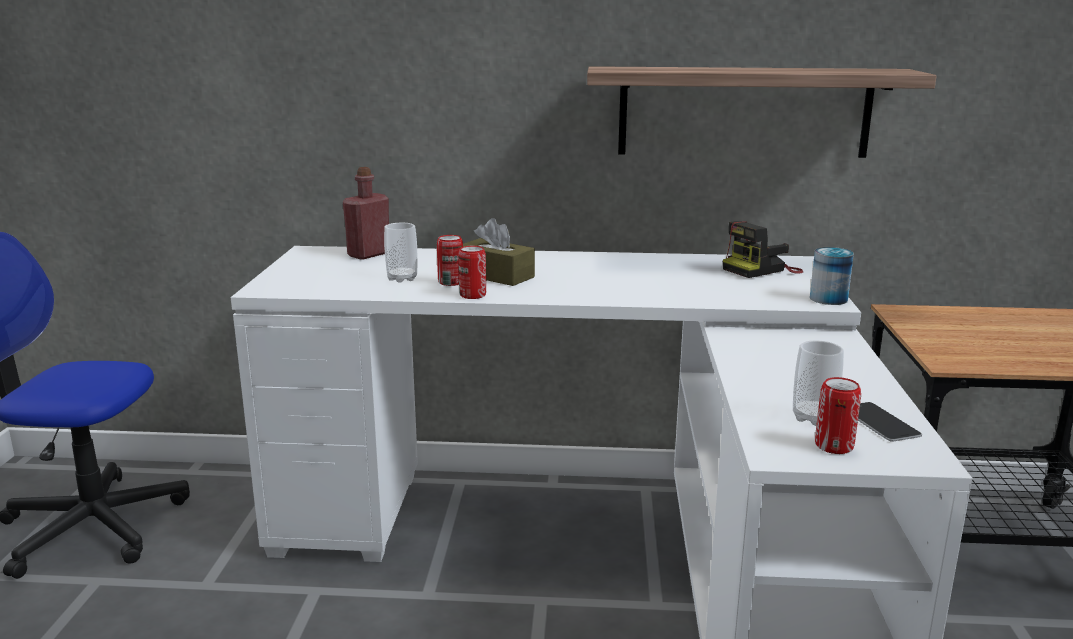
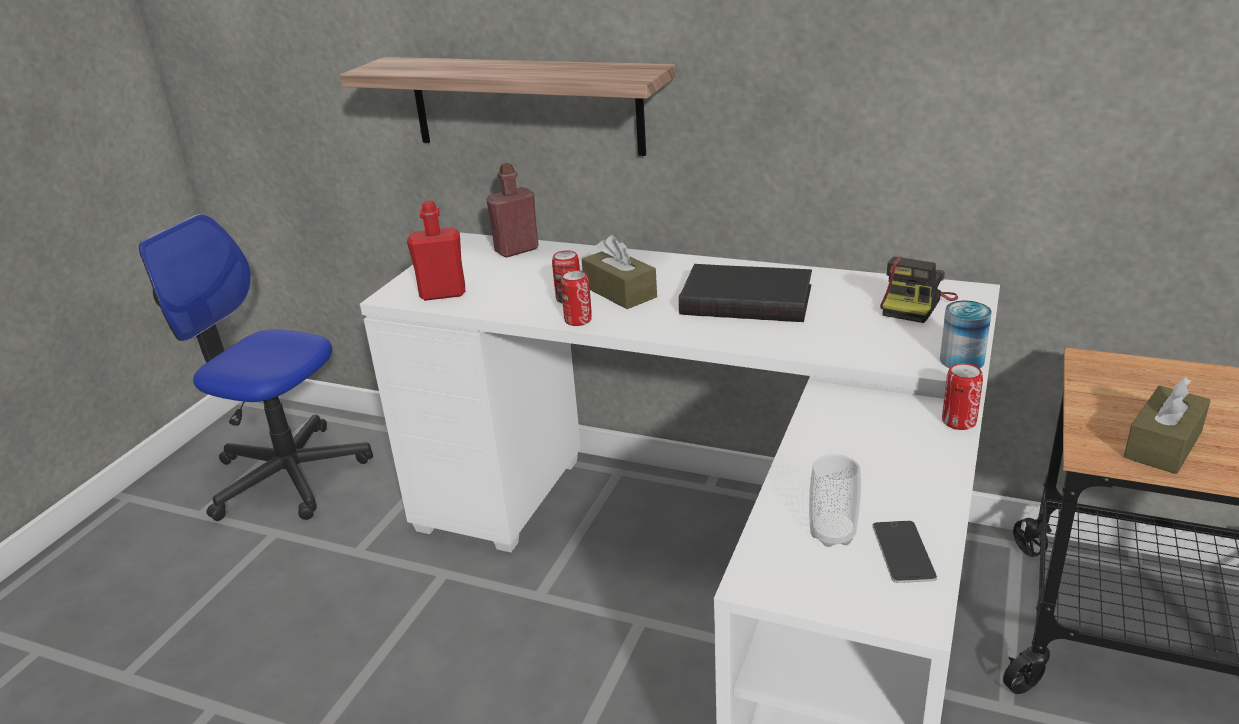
camera: 20 degrees right, 10 degrees up
(317, 285) = (443, 293): none -> red bottle
(402, 278) = (526, 289): cup -> none
(617, 274) = (747, 299): none -> black book
(744, 112) = (920, 113): shelf -> shelf (525, 105)
(761, 270) = (916, 304): camera -> camera turned 45 degrees counterclockwise
(834, 446) = (825, 579): can -> can (959, 422)
(991, 354) = (1163, 444): none -> brown tissue box

